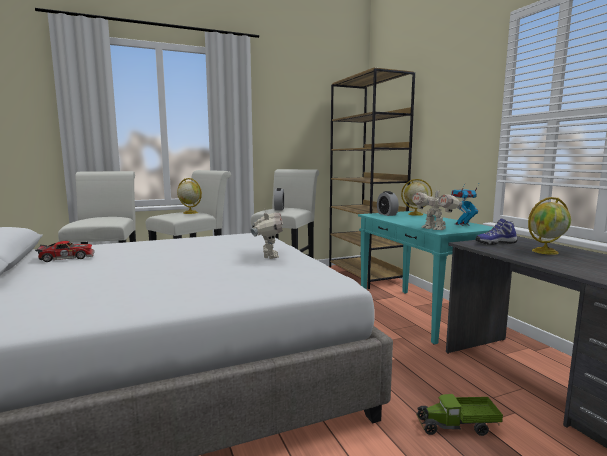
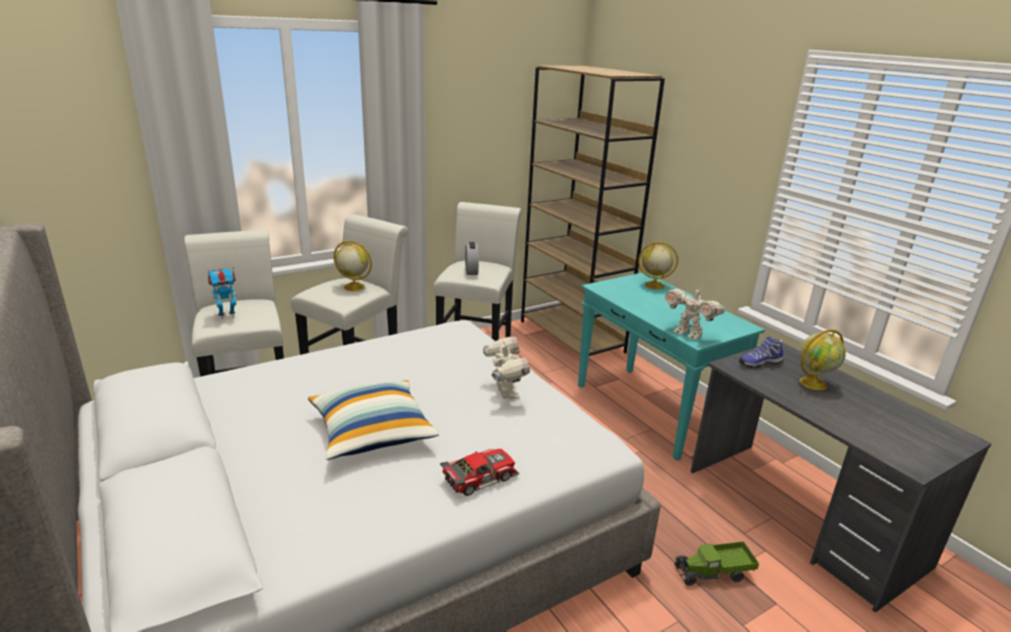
camera: 10 degrees left, 15 degrees up
(67, 257) = (248, 405): toy car -> toy car (478, 476)
(144, 269) = (371, 432): none -> pillow
(387, 214) = (619, 286): alarm clock -> none
(462, 224) = (717, 318): toy robot -> toy robot (227, 315)

